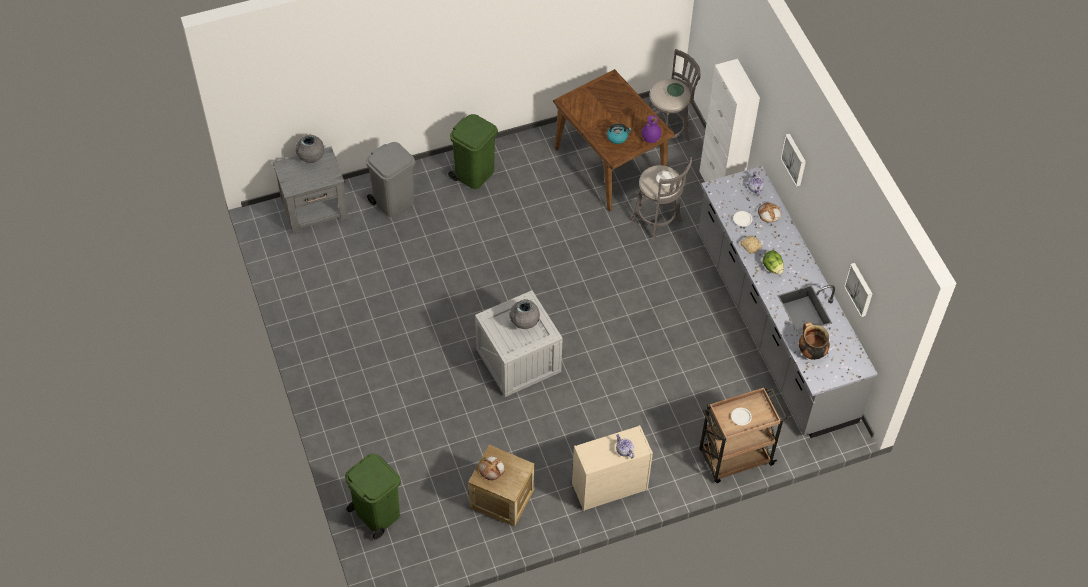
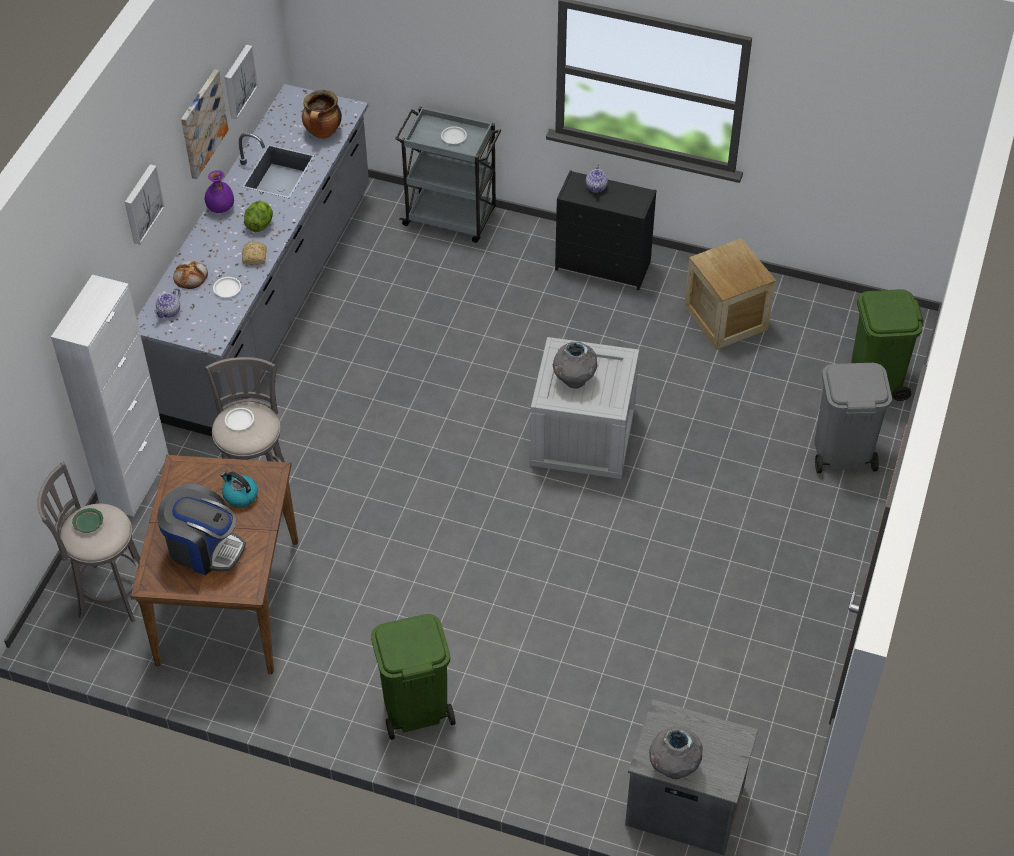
camera: 140 degrees left, 5 degrees down
(394, 201) = (561, 741): grey trash can -> grey trash can (841, 453)
(492, 469) = (739, 276): bread -> none
(606, 106) = (204, 548): none -> coffee machine
(608, 487) = (604, 266): beige dresser -> black dresser
(651, 138) = (202, 467): purple vase -> purple vase (220, 209)
(734, 458) = (451, 218): brown cart -> grey cart
(834, 236) = (202, 123): none -> picture

